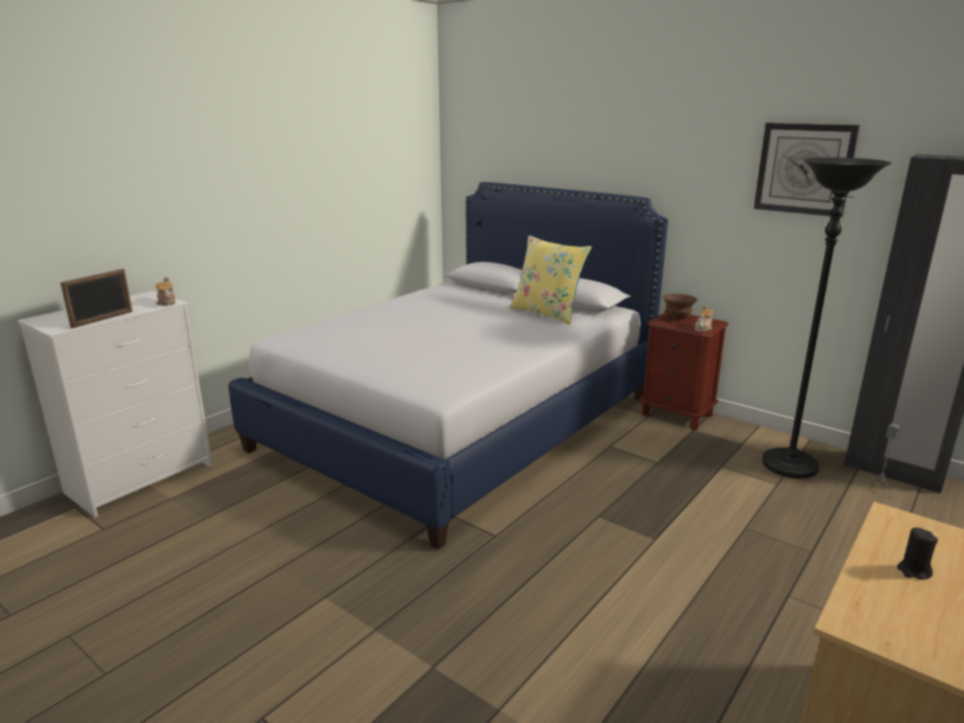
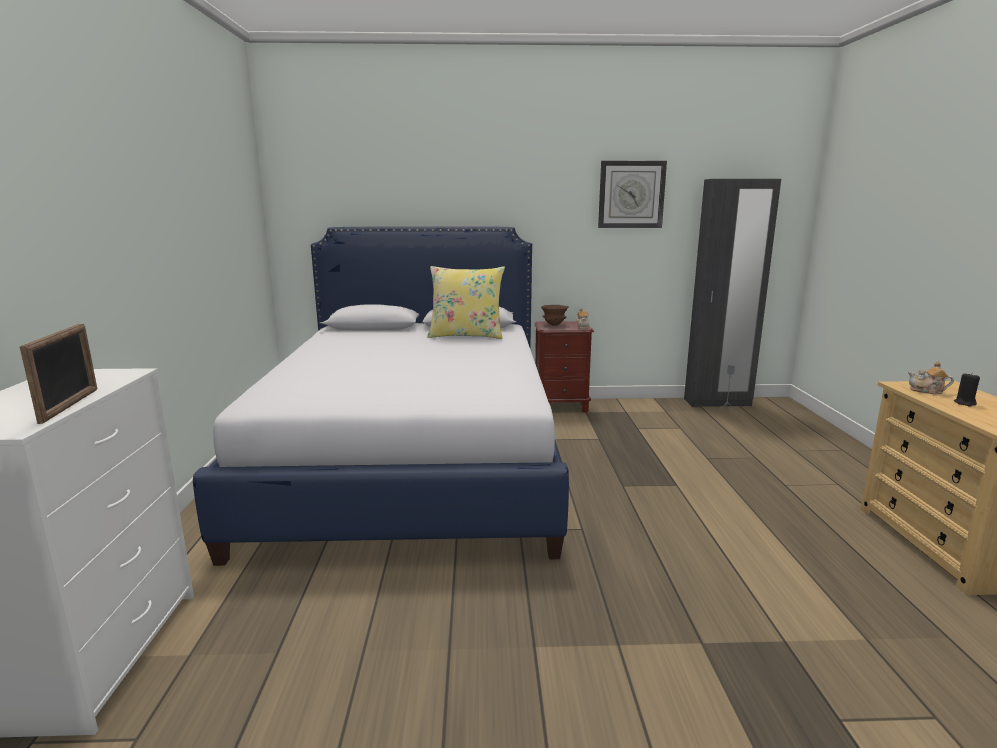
camera: 40 degrees left, 5 degrees down
(166, 302) = (125, 373): teapot -> teapot (927, 391)
(789, 466) = (669, 416): black floor lamp -> none

